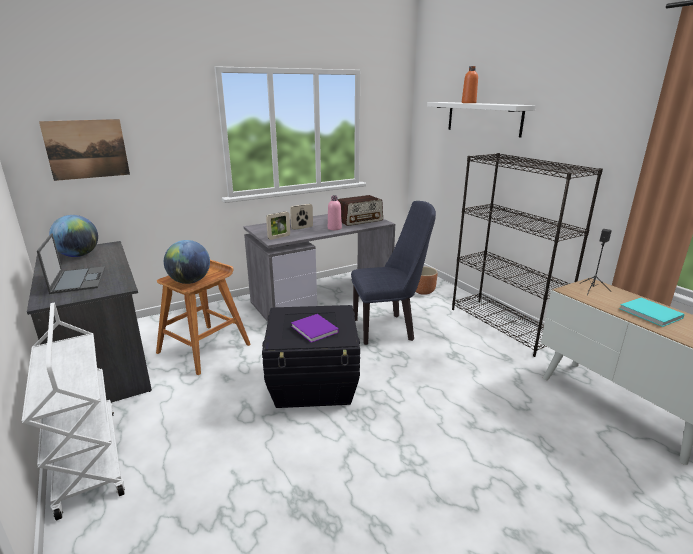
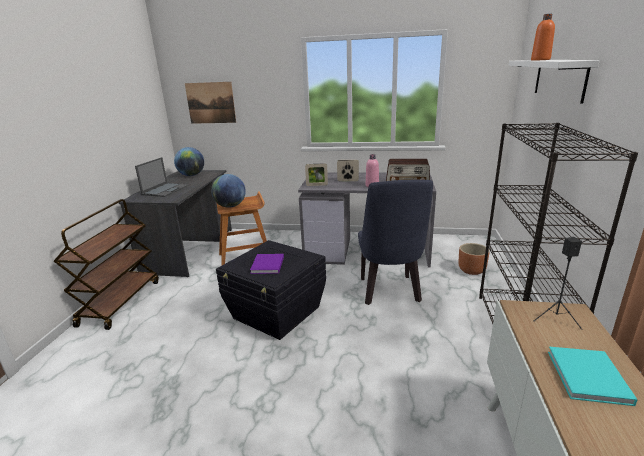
camera: 40 degrees right, 0 degrees up
(87, 458) = (120, 302): white cart -> brown cart
(388, 328) = (390, 293): blue chair -> blue chair turned 60 degrees clockwise

